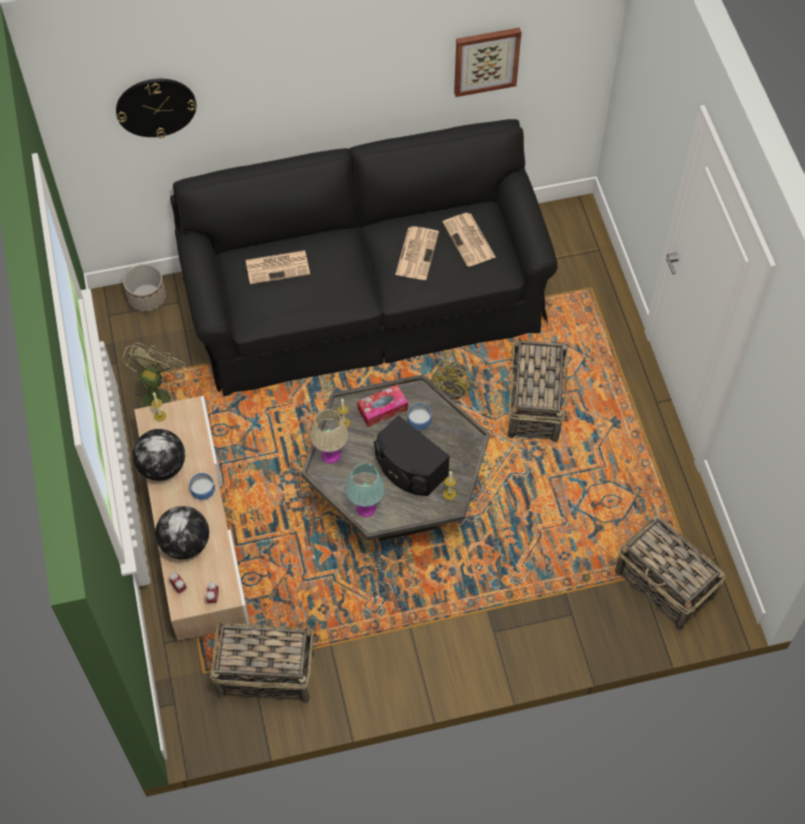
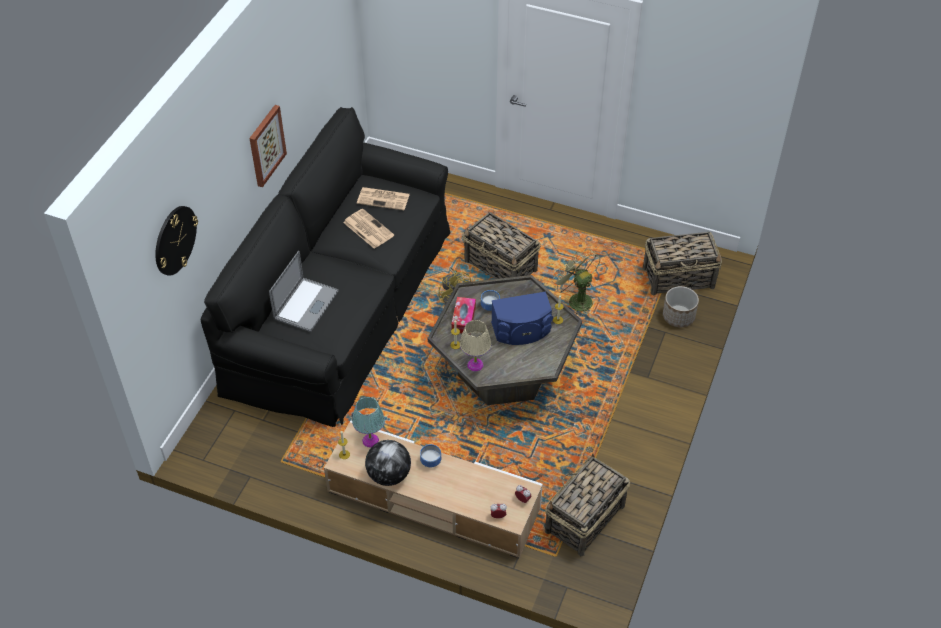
camera: 55 degrees left, 10 degrees down
(147, 298) = (212, 428): planter -> planter (678, 316)
(158, 395) = (302, 465): green fan -> green fan (576, 300)
(185, 544) = (465, 494): globe -> none
(278, 267) = (306, 305): newspaper -> laptop
(365, 508) = (532, 368): turquoise table lamp -> turquoise table lamp (370, 440)
(409, 469) = (521, 330): black speaker -> blue speaker
(486, 60) = (312, 72): picture -> picture (266, 145)

